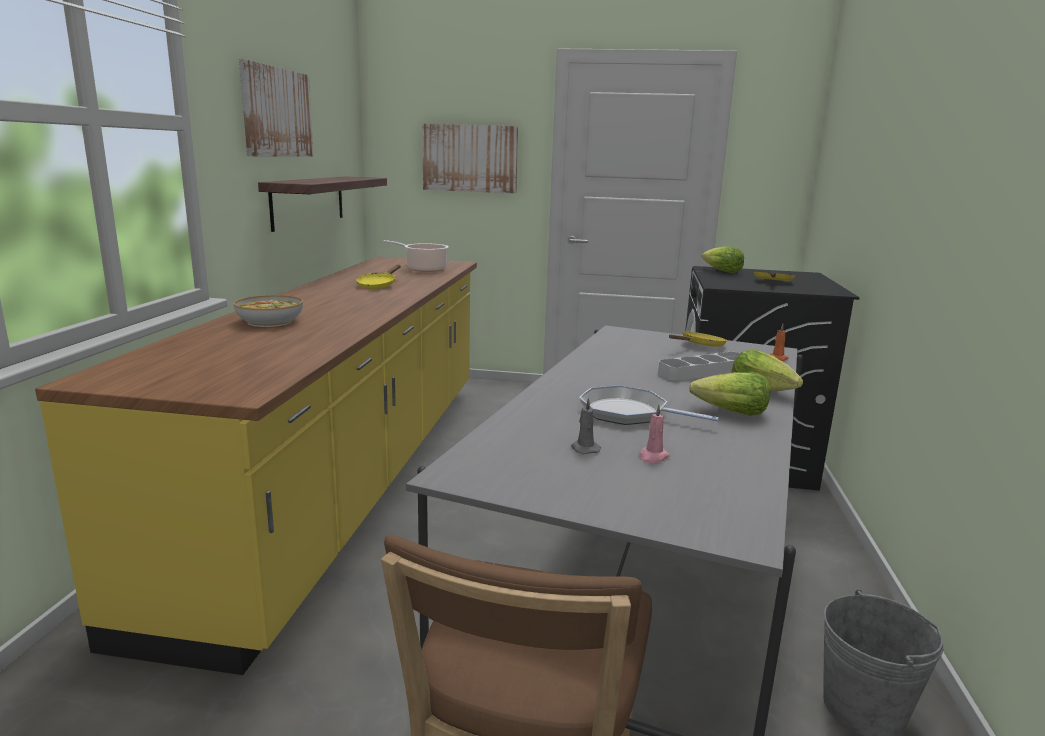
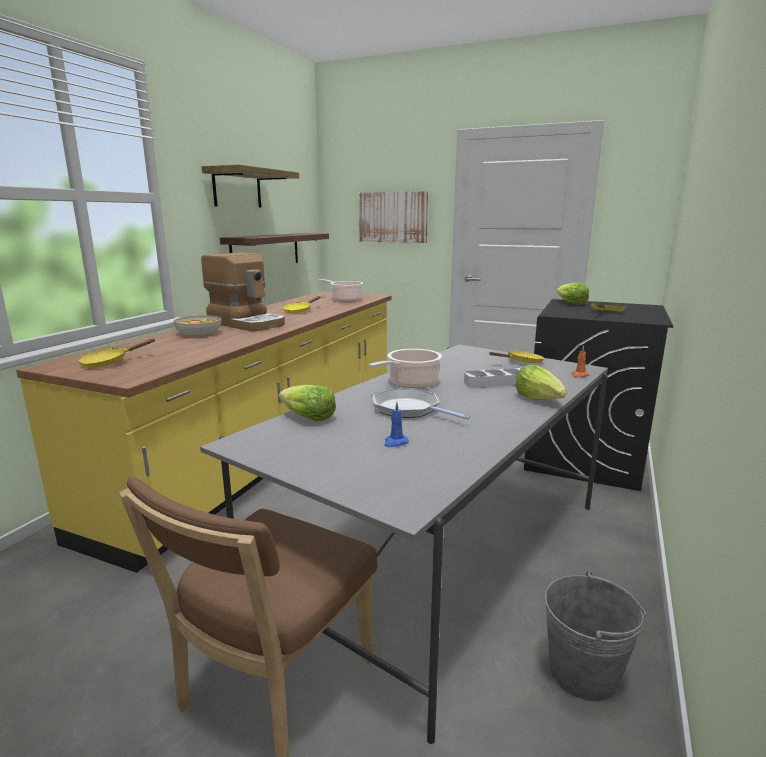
camera: 15 degrees right, 0 degrees up
(183, 370) = (109, 362): none -> yellow frying pan
(276, 112) = (237, 188): picture -> shelf
(325, 304) = (247, 323): none -> coffee machine
(584, 448) = (348, 433): grey candle -> none
(598, 379) = (411, 384): none -> cooking pot
(653, 457) = (395, 443): pink candle -> blue candle
(731, 413) = (494, 414): lettuce -> lettuce (307, 418)

